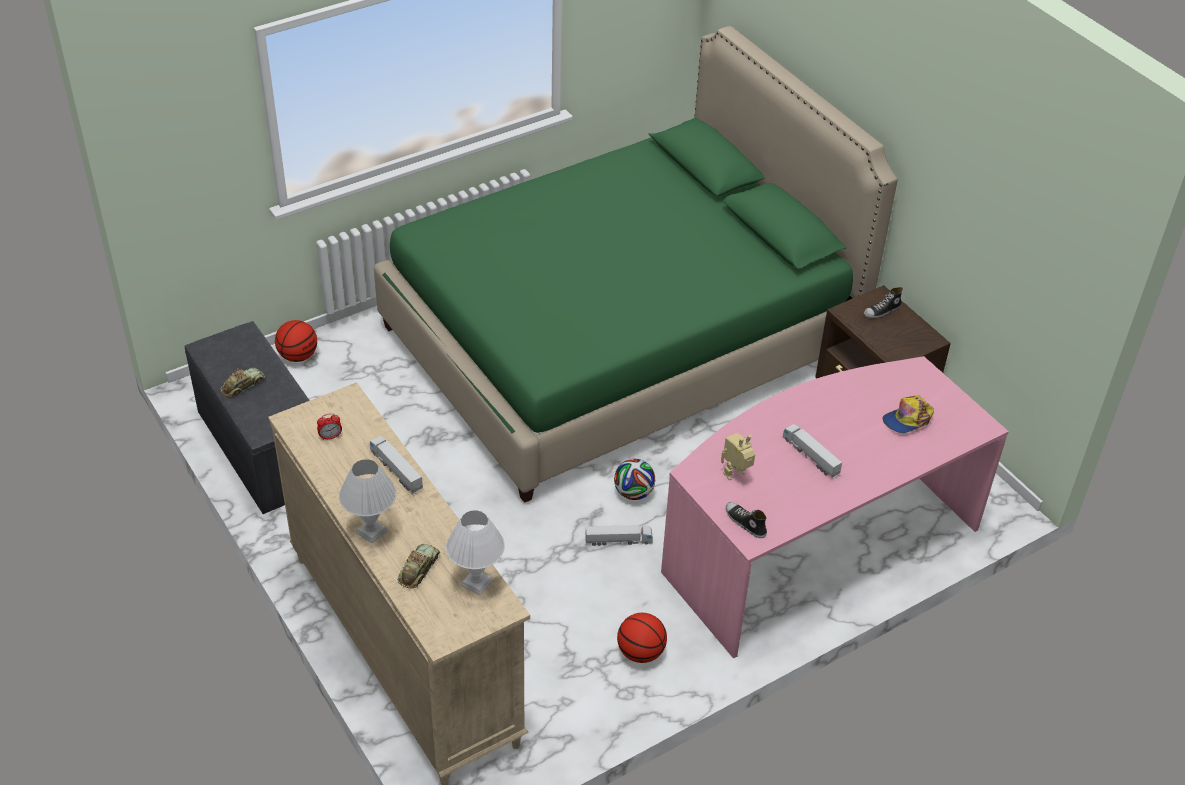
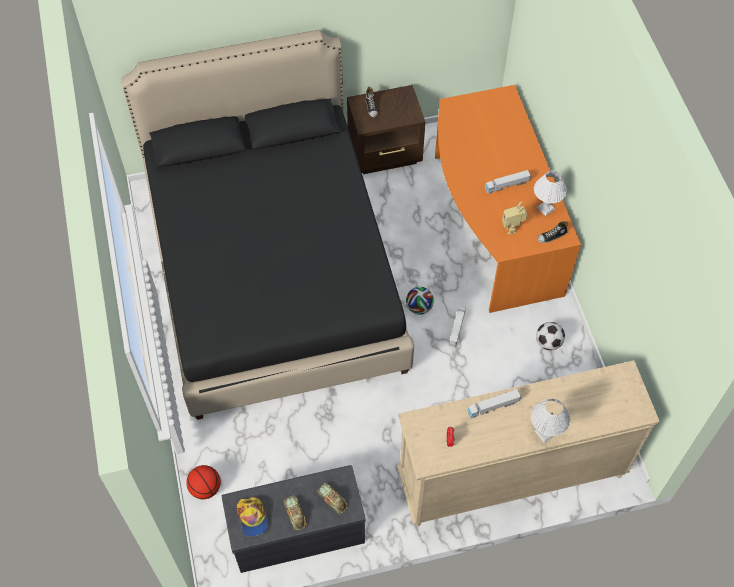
camera: 70 degrees left, 15 degrees up
(419, 569) = (584, 412): toy car -> toy car (332, 499)
(476, 582) = (602, 382): white table lamp -> white table lamp (545, 208)
(619, 340) = (273, 272): green bed -> black bed
(640, 652) = (548, 343): basketball -> football
(816, 544) = (491, 225): pink desk -> orange desk
(908, 419) = (490, 127): cap -> cap (252, 518)

